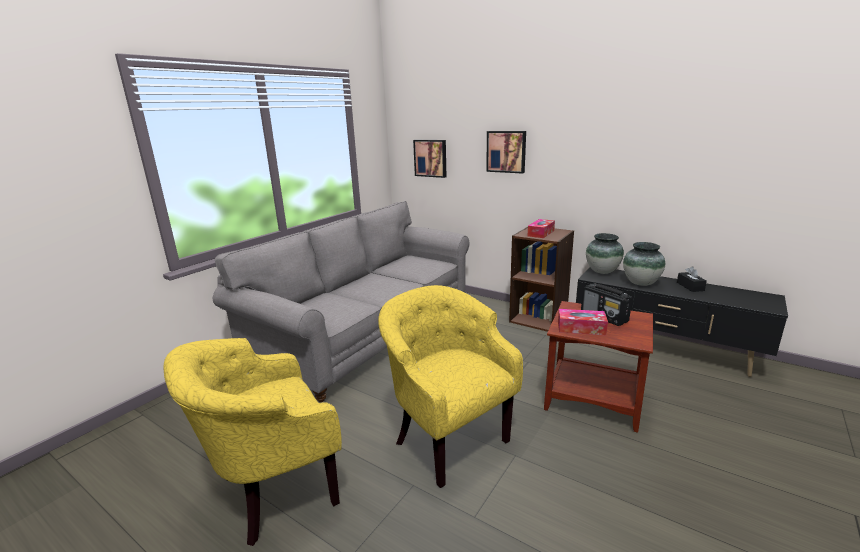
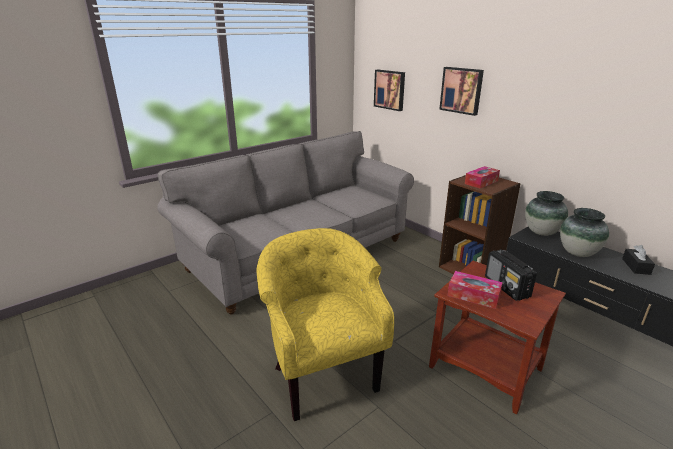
camera: 15 degrees right, 5 degrees up
(273, 492) = (158, 388): yellow armchair -> none

